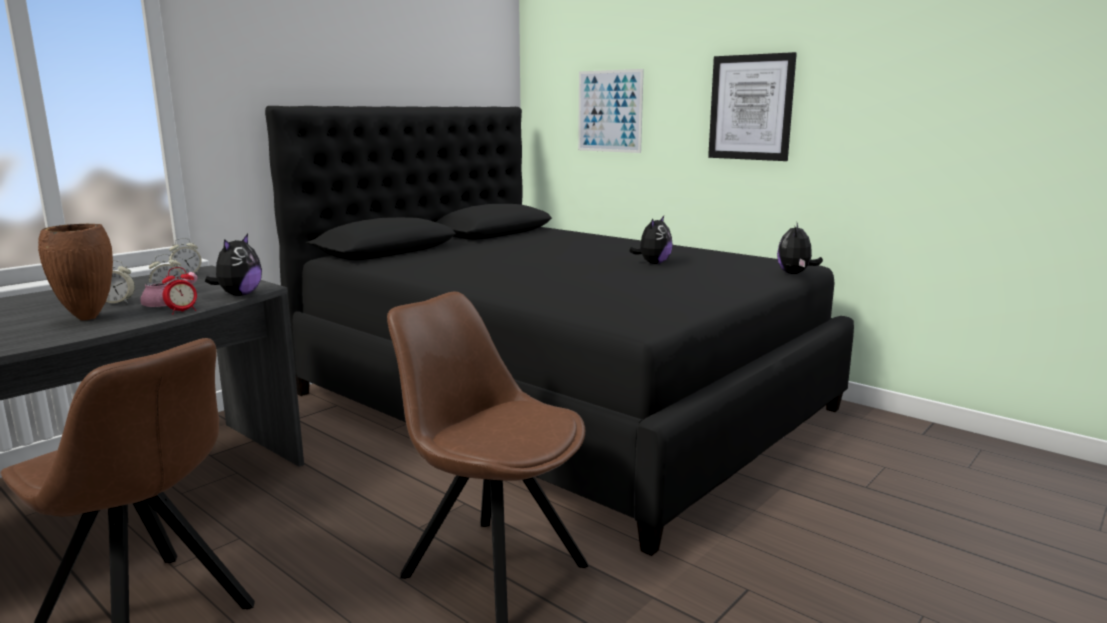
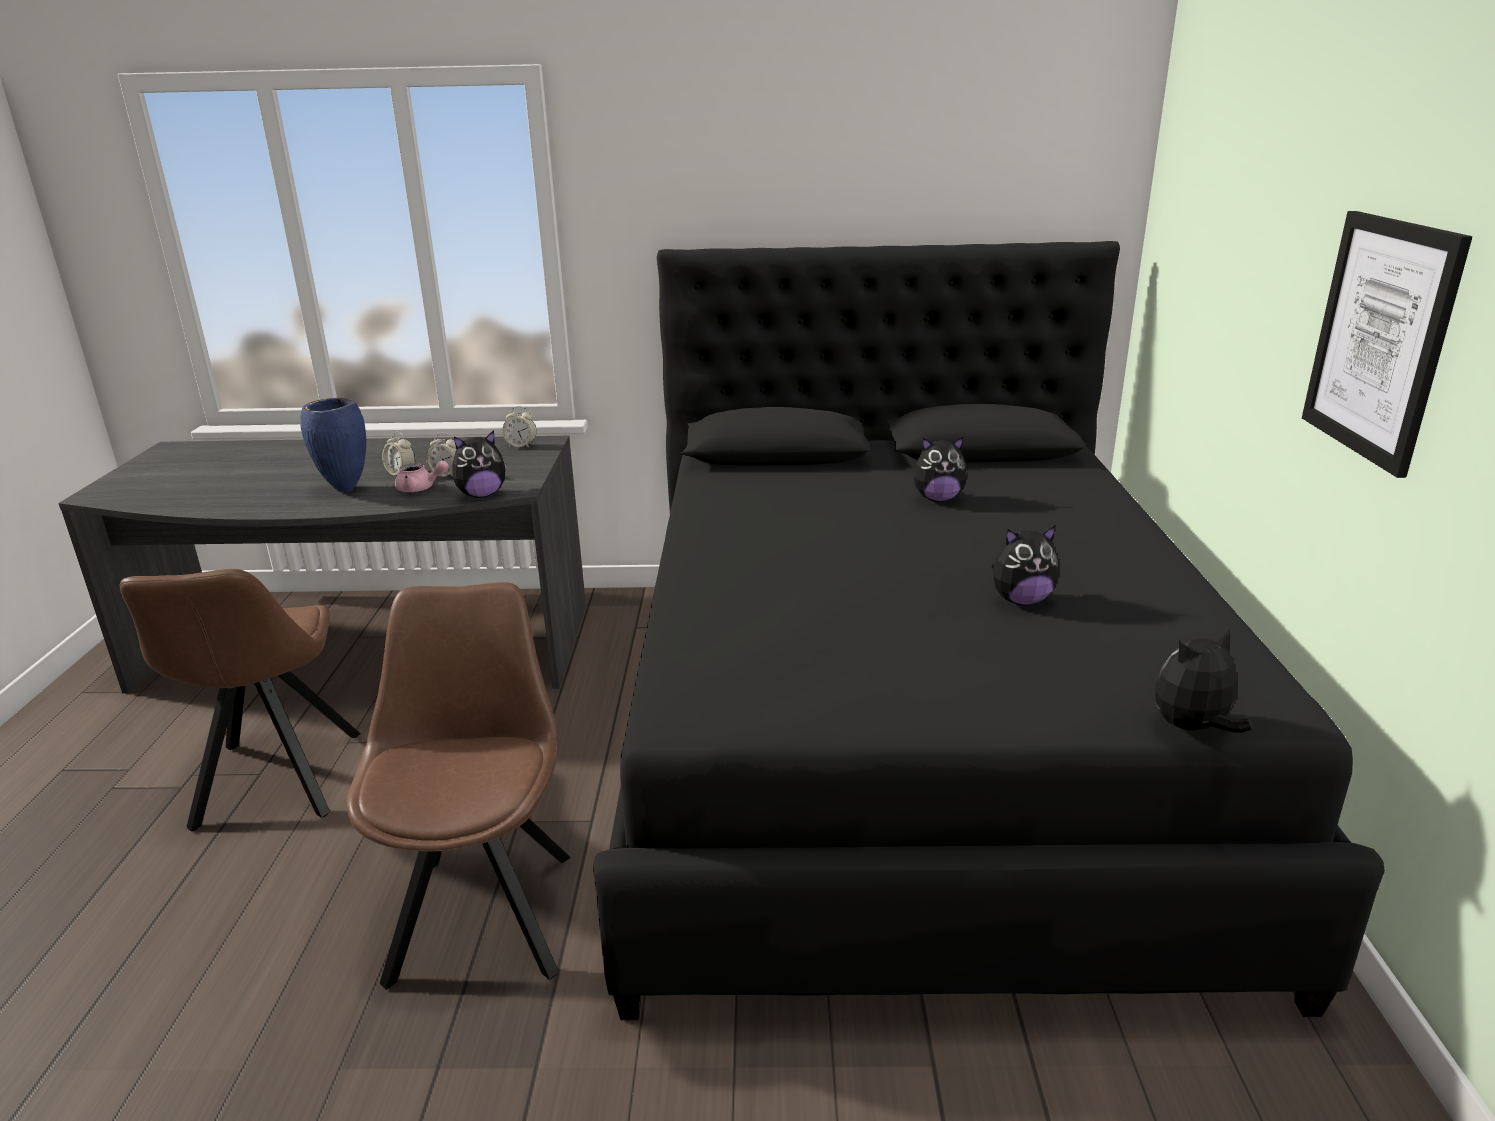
camera: 50 degrees right, 10 degrees up
(87, 319) = (345, 490): brown vase -> blue vase
(183, 311) = (403, 505): alarm clock -> none
(524, 248) = (938, 499): none -> plush toy
(609, 111) = (1219, 278): picture -> none

